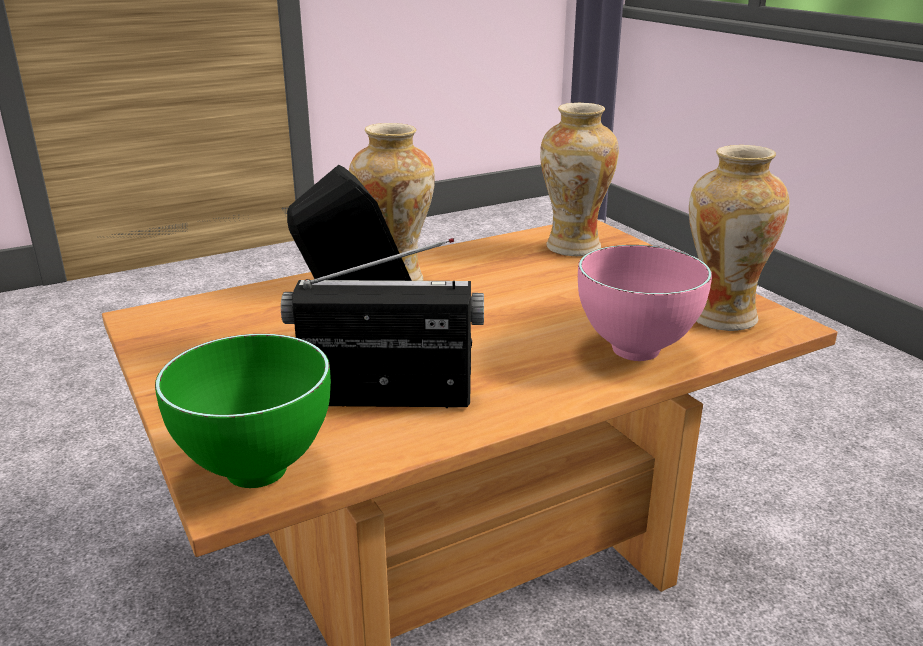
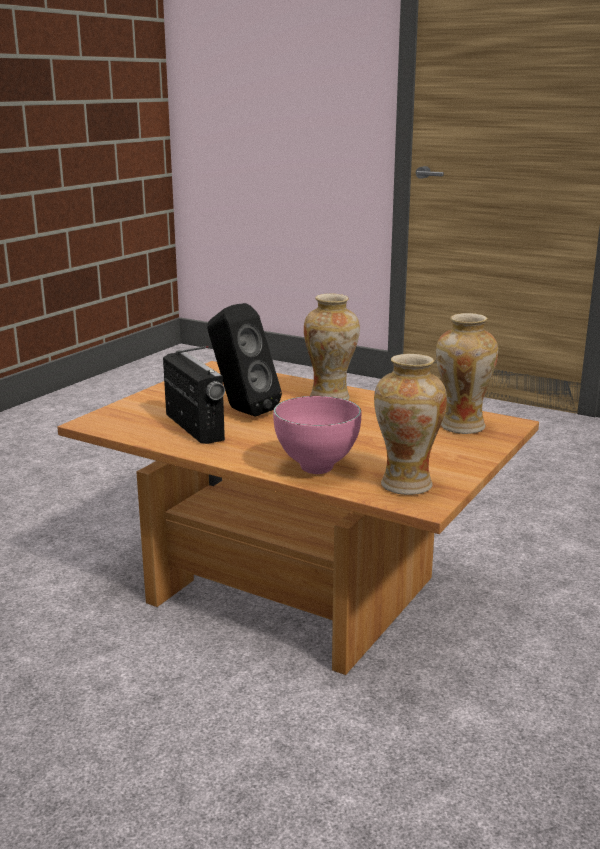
camera: 60 degrees right, 5 degrees down
(254, 475) = (106, 422): green bowl -> none

